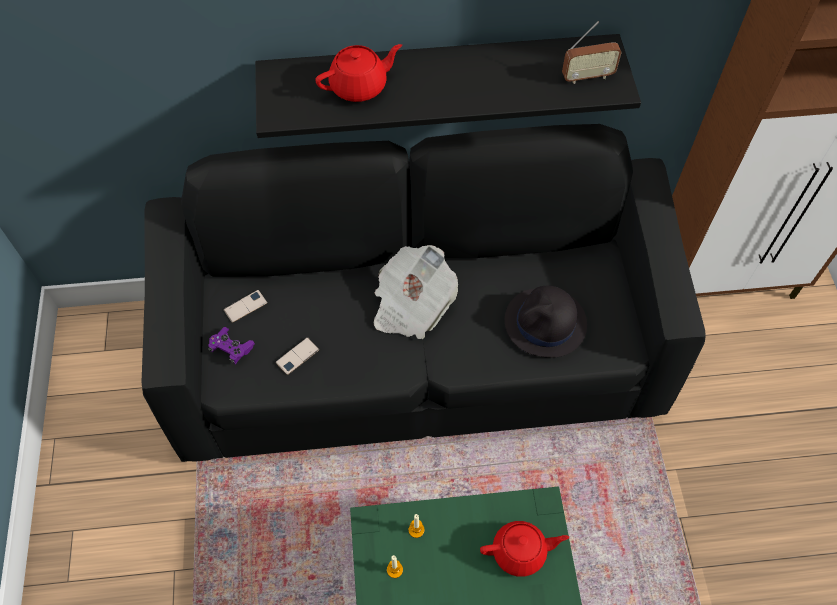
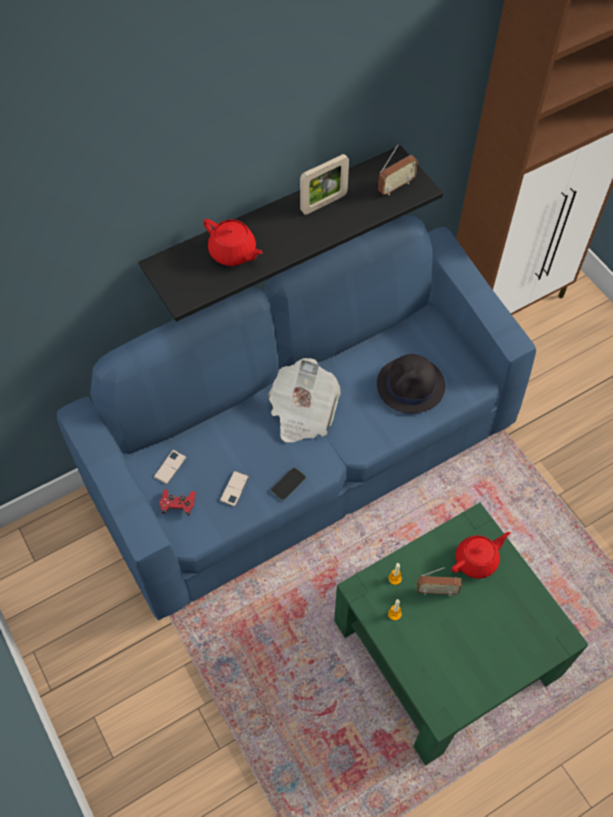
camera: 25 degrees left, 0 degrees up
(231, 349) = (178, 505): purple game controller -> red game controller
(355, 375) = (288, 484): none -> phone
(360, 86) = (233, 253): red teapot -> red teapot turned 90 degrees clockwise
(418, 360) = (306, 459): black sofa -> blue sofa
(456, 565) = (437, 590): none -> radio
(492, 67) = (323, 203): none -> picture frame

